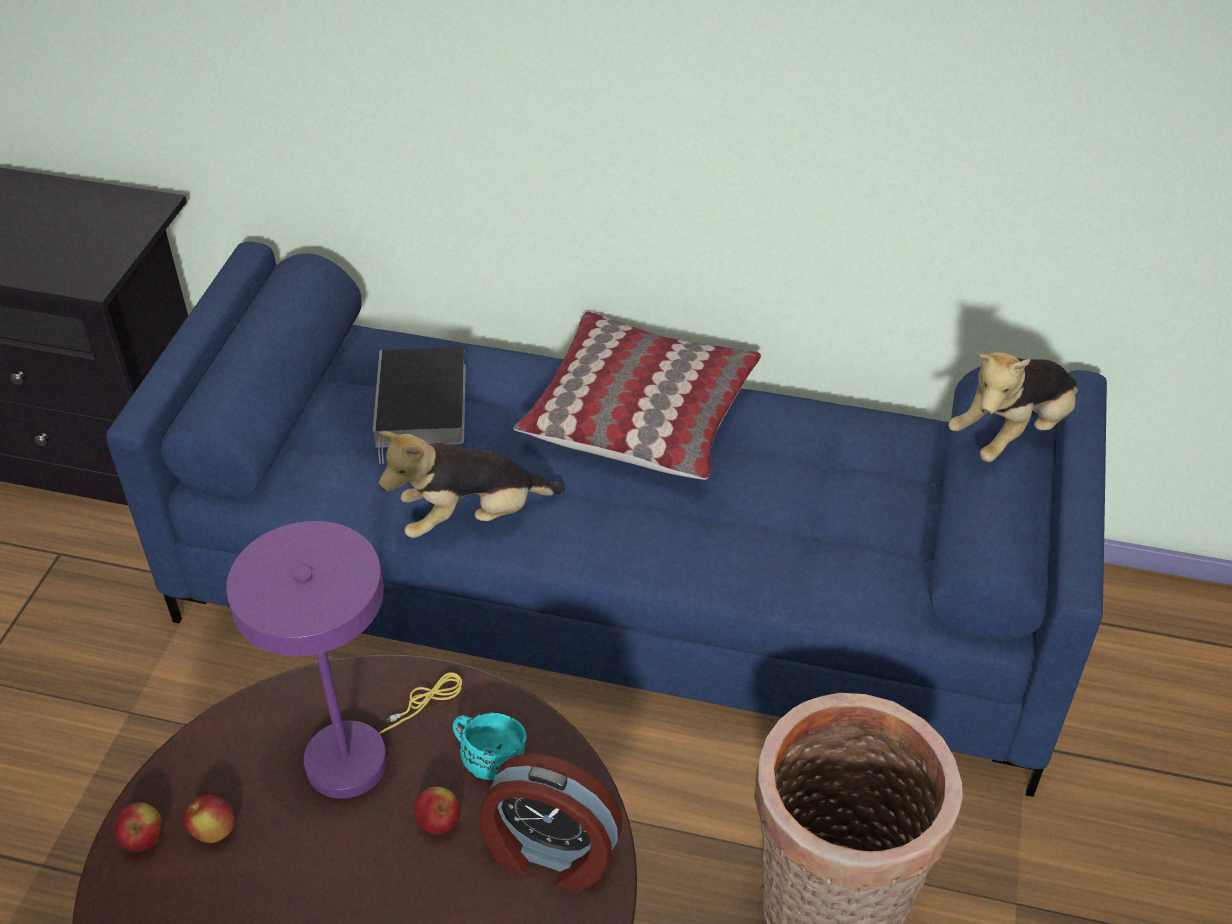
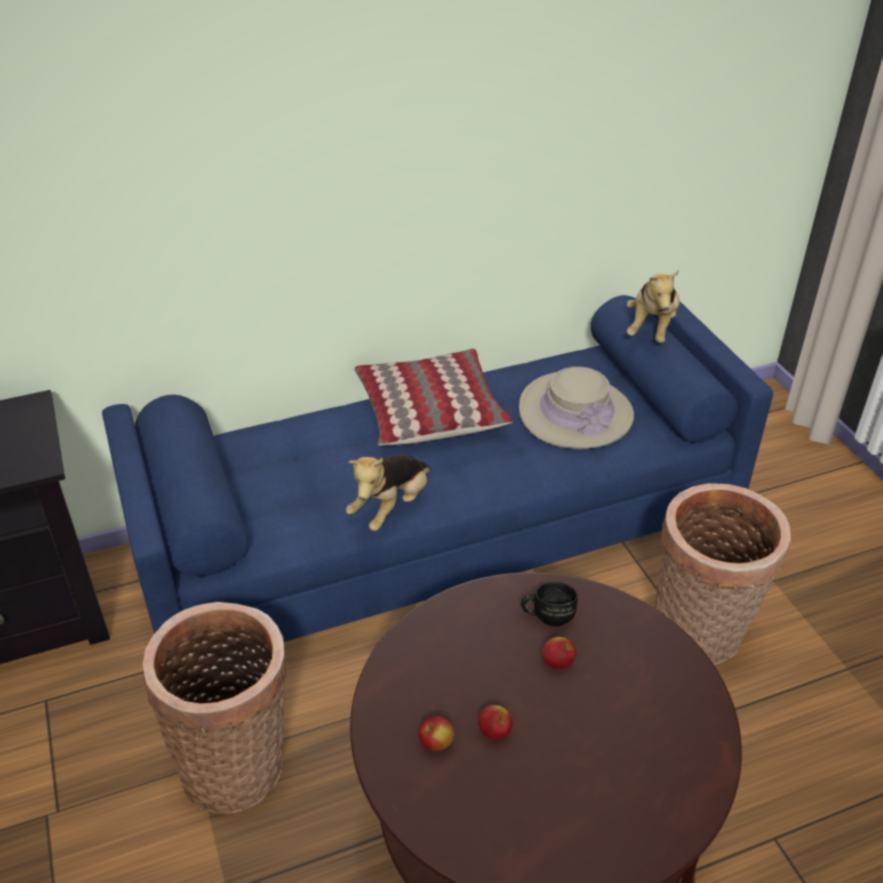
camera: 35 degrees left, 5 degrees down
(143, 839) = (398, 773): apple -> apple (494, 732)
(167, 735) = (238, 764): none -> basket
(359, 753) = (474, 654): purple table lamp -> none
(422, 407) = (298, 462): book -> none
(489, 757) = (548, 615): turquoise mug -> black mug
(550, 854) = (630, 643): alarm clock -> none
(827, 507) = (575, 413): none -> beige hat

